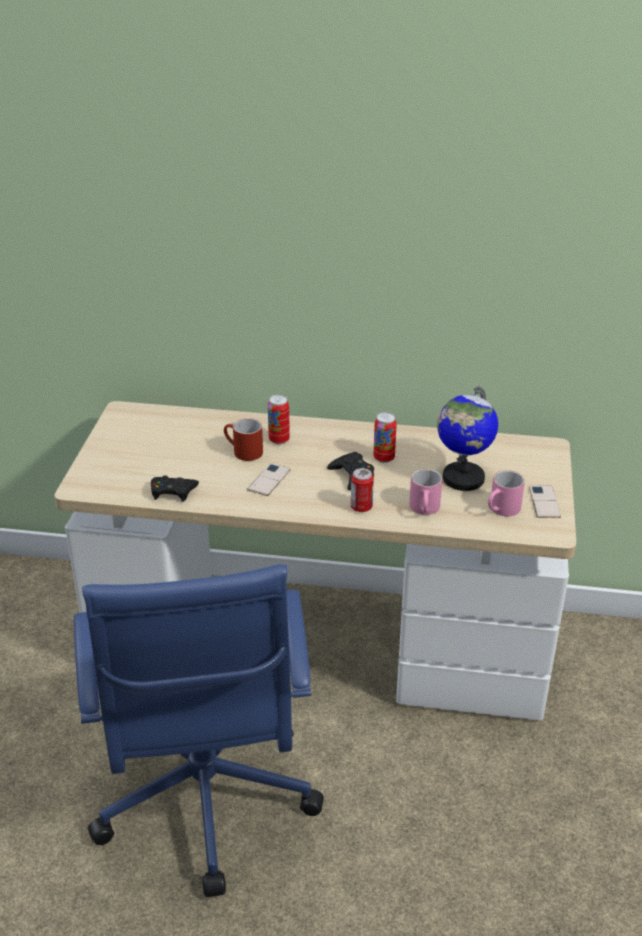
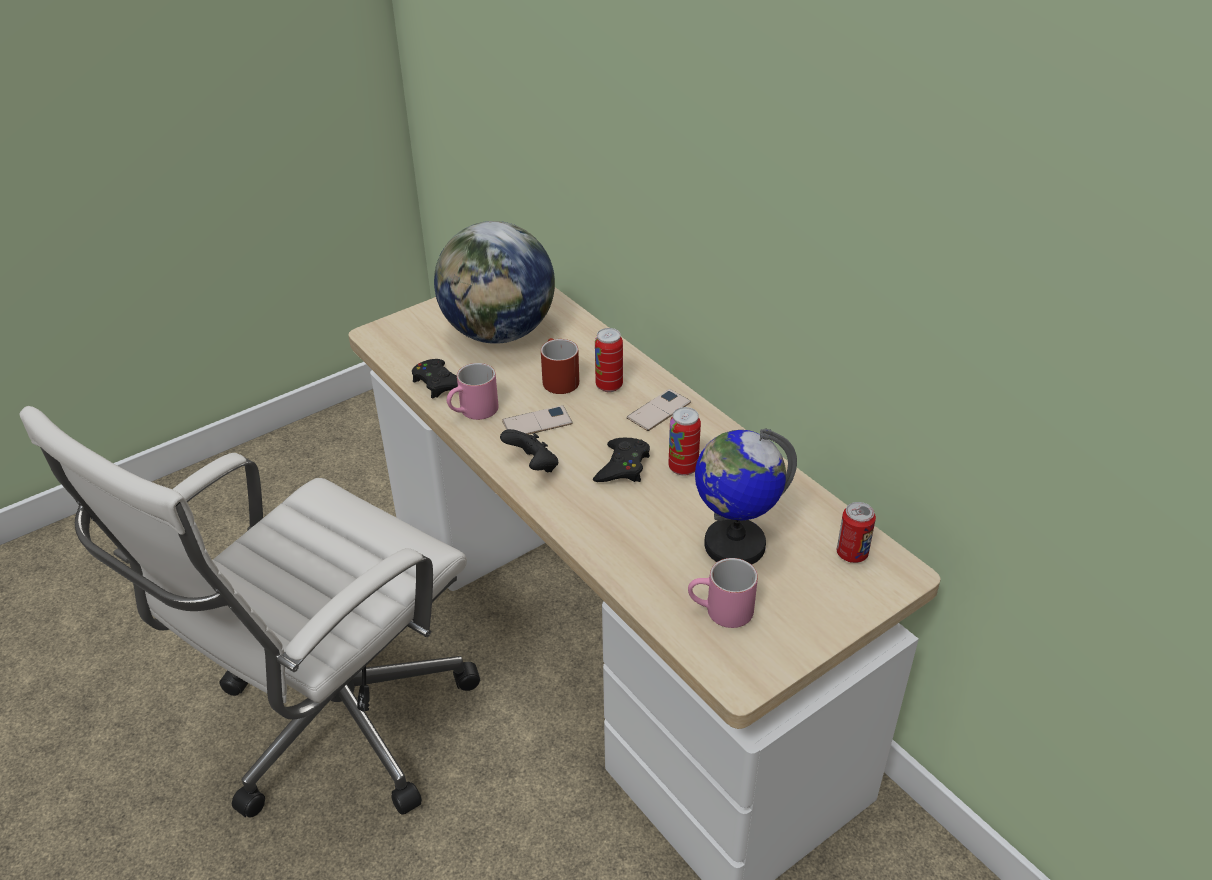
camera: 45 degrees right, 5 degrees up
(163, 446) = (499, 333): none -> globe
(206, 806) = (334, 728): blue office chair -> white office chair
(303, 502) = (533, 466): none -> black game controller
(361, 507) = (578, 507): can -> can (852, 554)
(425, 509) = (638, 553): pink mug -> pink mug (473, 412)
(544, 502) = (787, 636): phone -> phone (659, 410)

